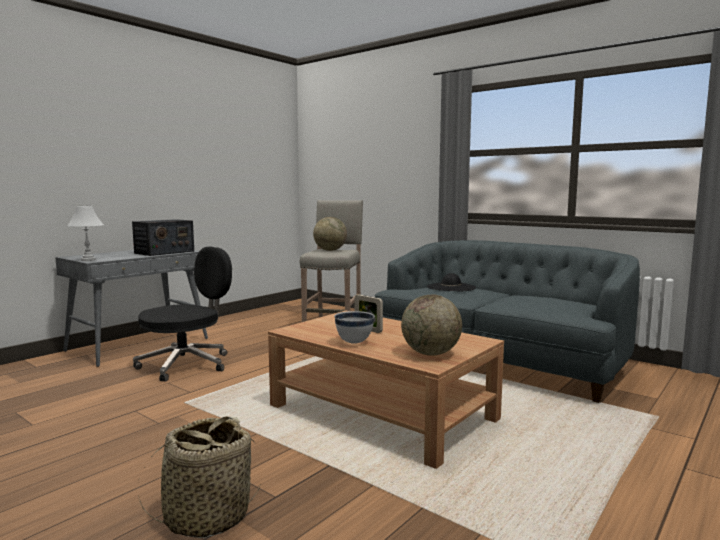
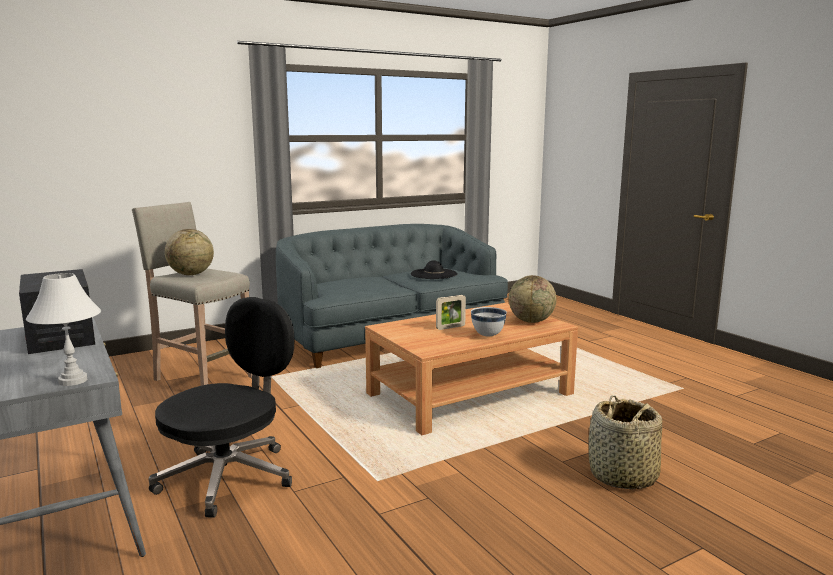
camera: 70 degrees left, 5 degrees up
(187, 364) = (229, 476): black office chair -> black office chair turned 60 degrees clockwise
(451, 287) = (349, 281): black hat -> black hat (434, 274)

